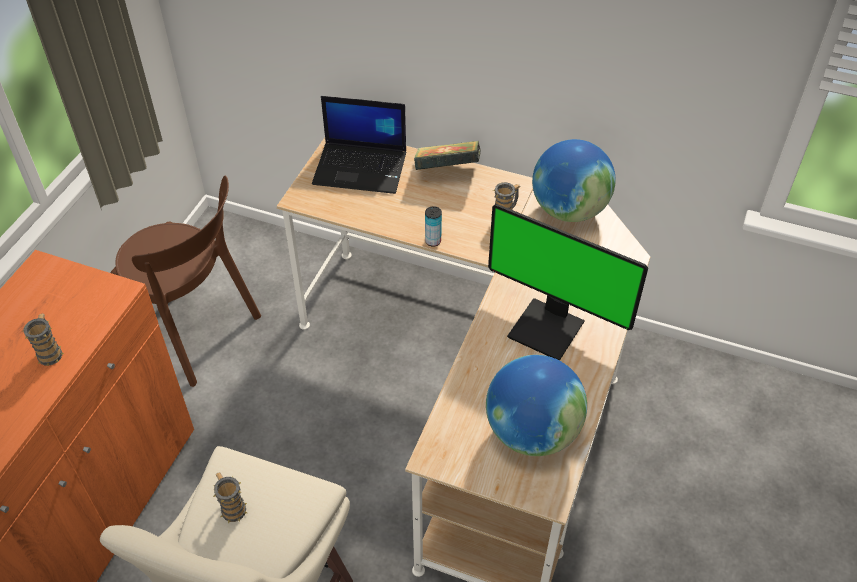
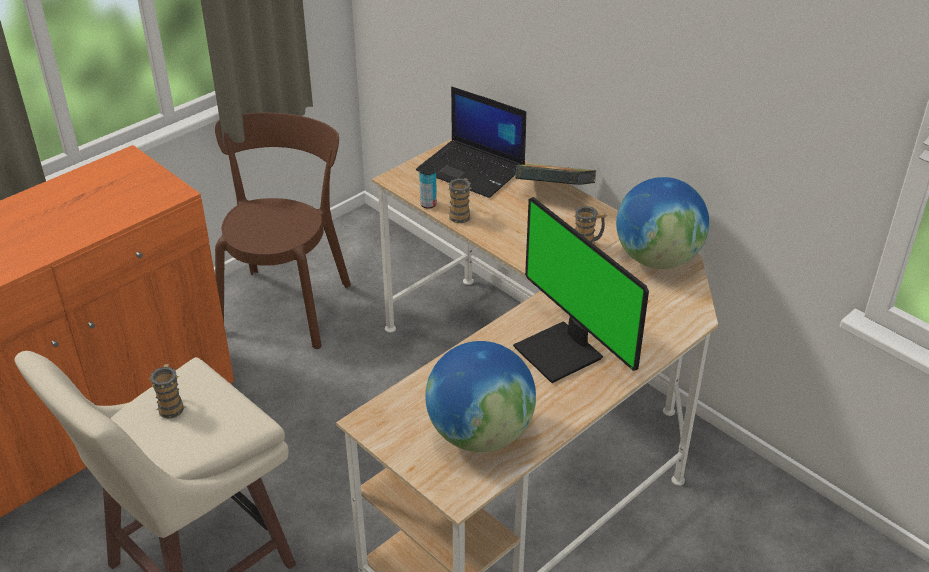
camera: 25 degrees right, 10 degrees down
(50, 352) = (89, 220): mug -> mug (461, 214)
(195, 333) = (287, 303): brown chair -> brown chair turned 135 degrees counterclockwise
(433, 241) = (498, 246): can -> can (428, 204)

